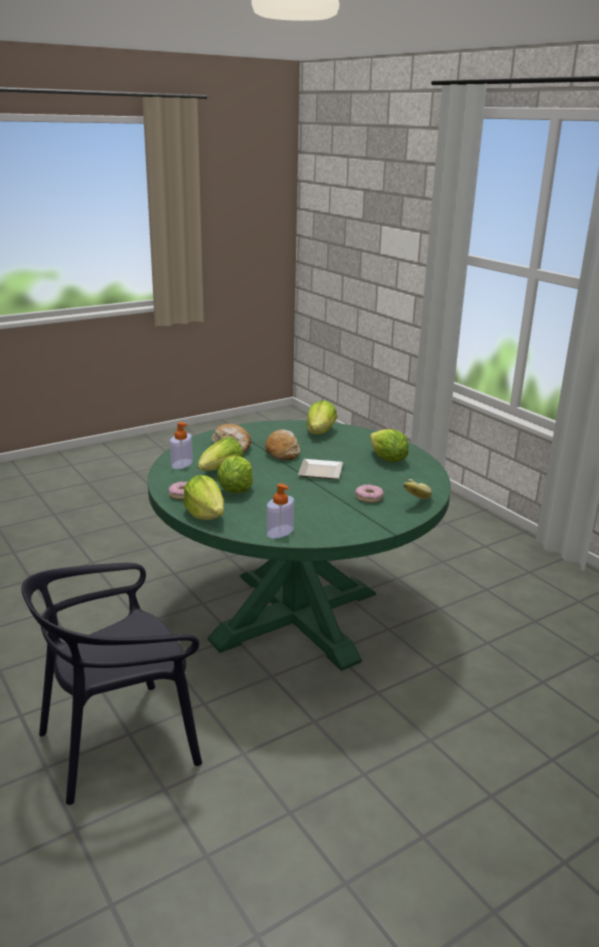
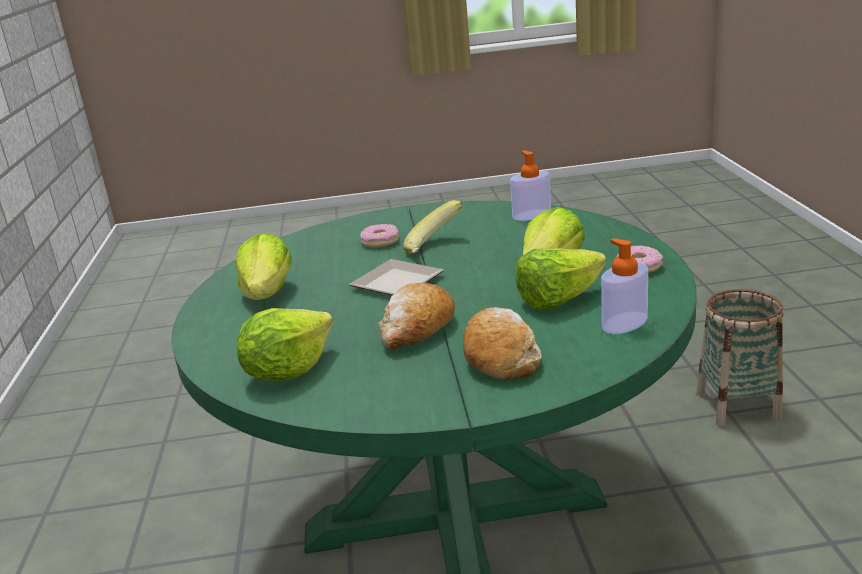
camera: 150 degrees left, 0 degrees up
(119, 743) = (738, 405): black chair -> basket
(205, 515) = (615, 238): lettuce -> none
(411, 498) = (330, 237): banana -> banana (435, 248)

